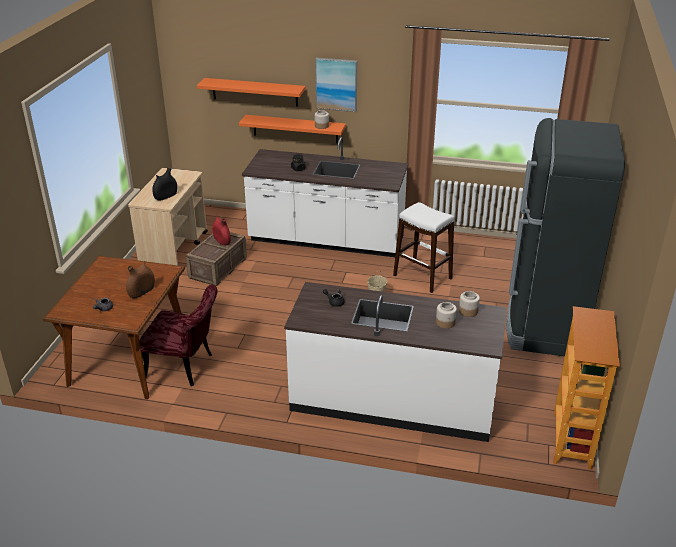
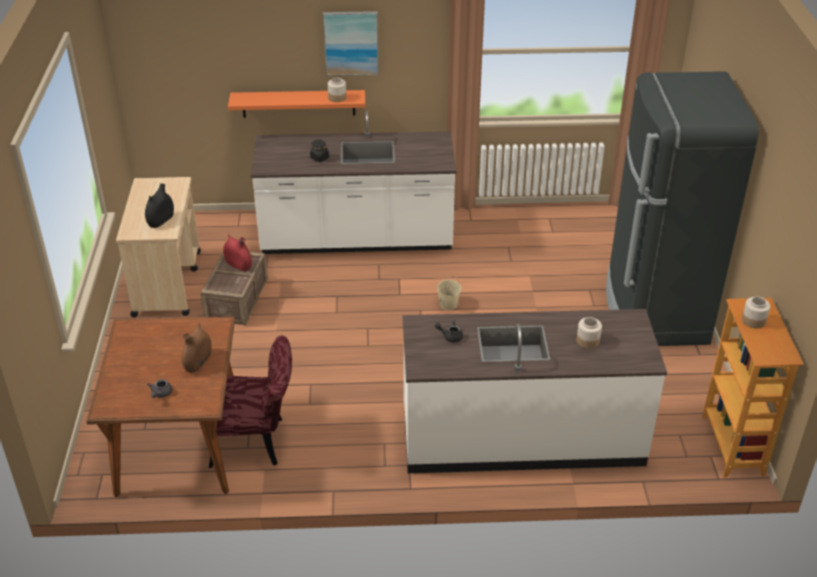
camera: 15 degrees left, 5 degrees up
(255, 92) = (242, 63): orange shelf -> none
(422, 277) = (492, 270): white stool -> none
(468, 311) = (606, 322): jar -> jar (753, 321)

